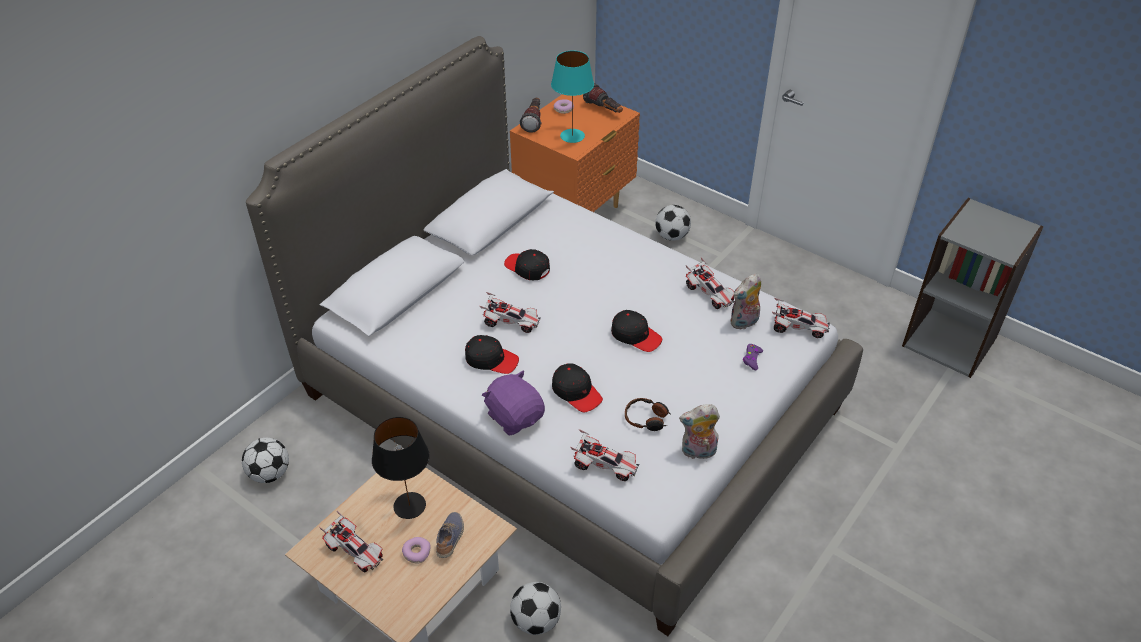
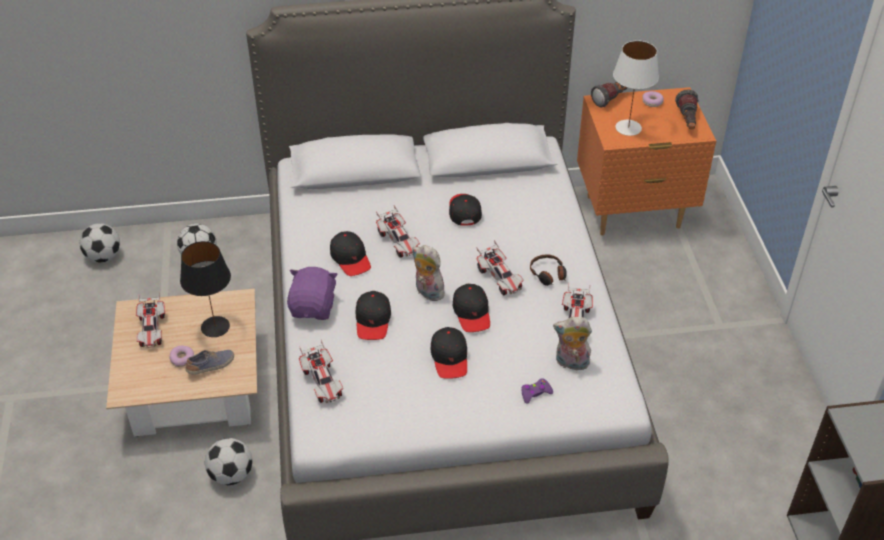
camera: 45 degrees right, 0 degrees up
(572, 135) = (628, 127): turquoise table lamp -> white table lamp
(647, 419) = (394, 374): headphones -> headphones (548, 274)
(665, 378) = (450, 358): none -> black cap
(671, 236) = (695, 281): football -> football (103, 256)
(698, 452) = (397, 425): plush toy -> plush toy (427, 292)
(798, 327) = (610, 398): toy car -> toy car (500, 278)

